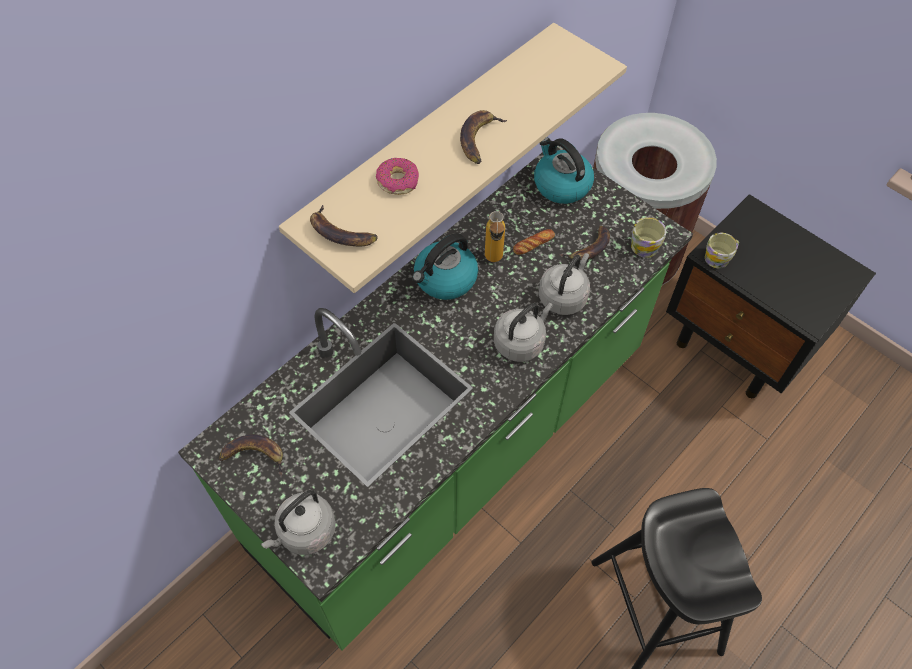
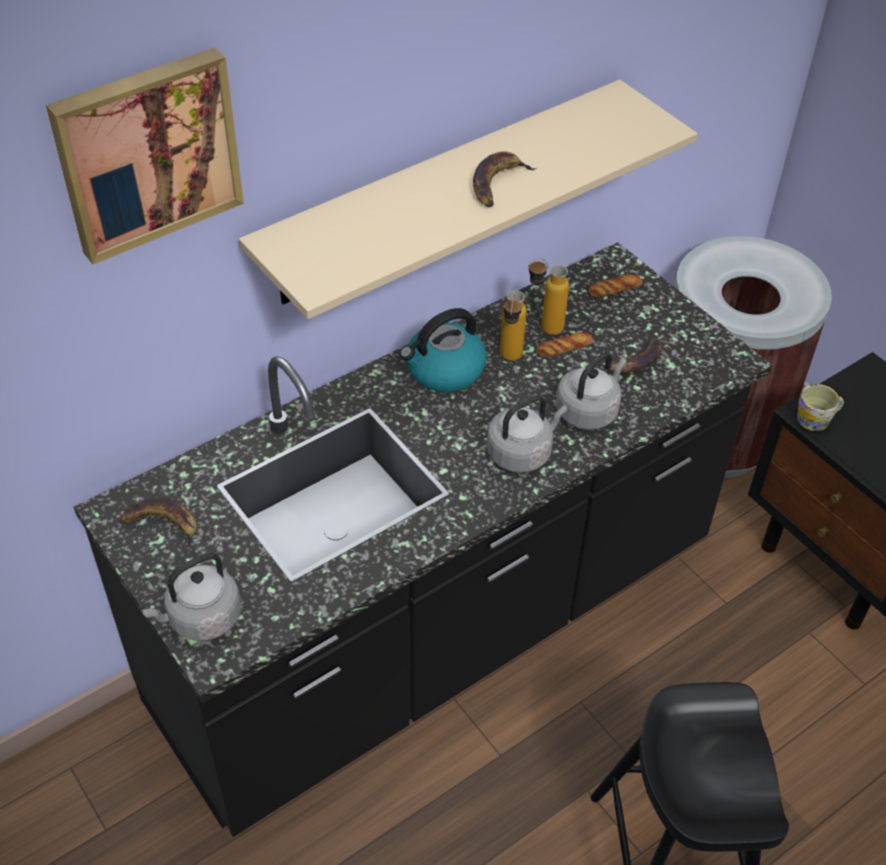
camera: 10 degrees right, 10 degrees down
(198, 185) = (147, 152): none -> picture
(340, 233) = (307, 255): banana -> none
(398, 181) = (389, 212): donut -> none
(454, 451) = (437, 628): green counter -> black counter
(513, 229) = (543, 328): none -> bottle
(561, 185) = (614, 289): kettle -> bread
(645, 244) = (707, 367): mug -> none

